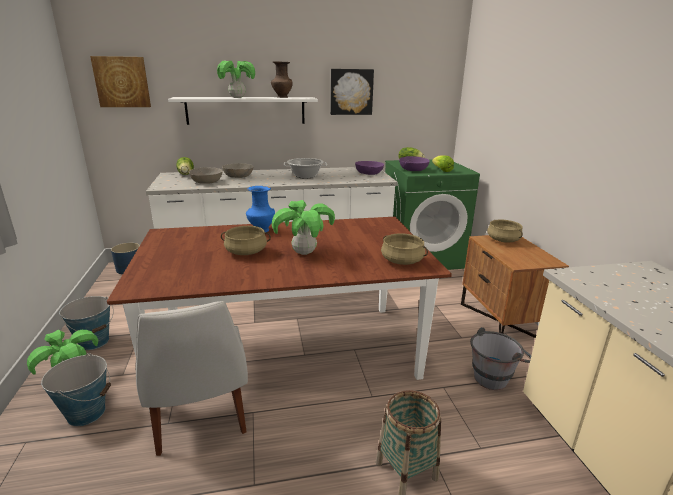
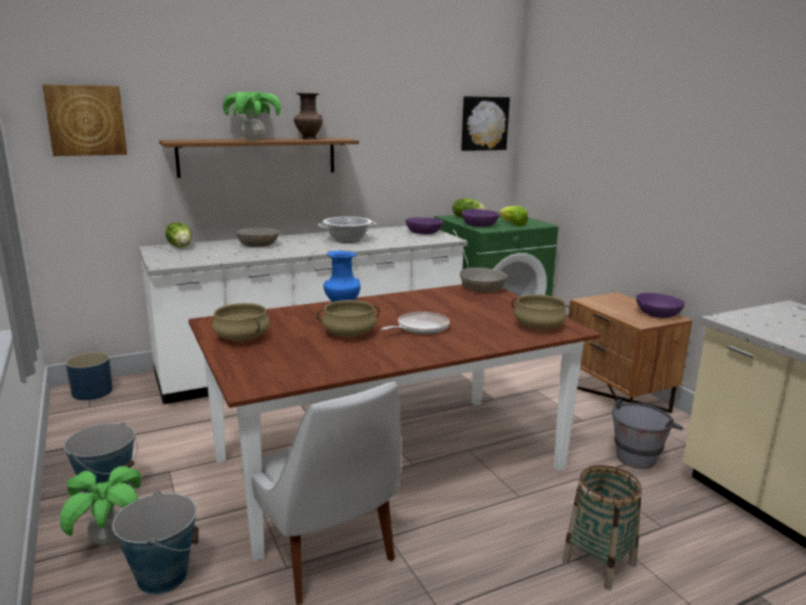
camera: 15 degrees left, 5 degrees down
(207, 181) = (222, 254): grey bowl -> grey bowl (482, 289)
(246, 110) = (258, 157): white shelf -> brown shelf
(304, 253) = (420, 328): potted plant -> frying pan
(351, 92) = (391, 130): picture -> picture (484, 123)
(503, 240) = (609, 300): beige cooking pot -> beige cooking pot (242, 337)
(539, 257) = (658, 314): none -> purple bowl

